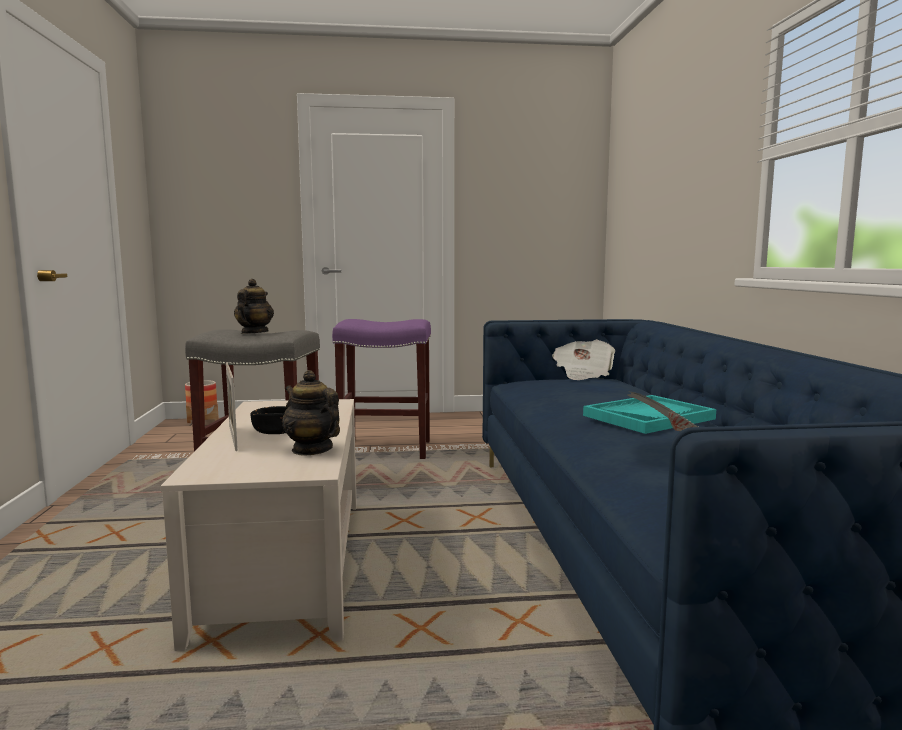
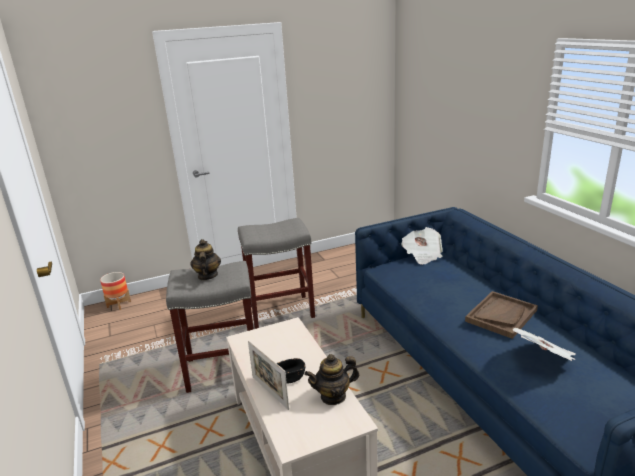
camera: 15 degrees left, 15 degrees up
(312, 450) = (333, 396): teapot -> teapot turned 45 degrees counterclockwise
(387, 449) = (282, 311): purple stool -> grey stool
(648, 417) = (501, 315): turquoise tray -> brown tray

